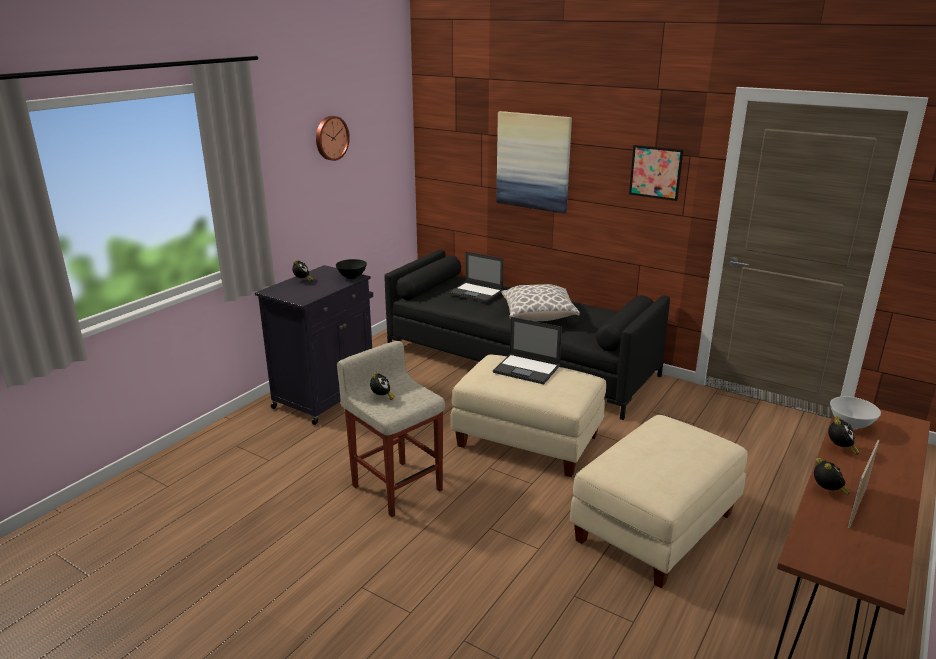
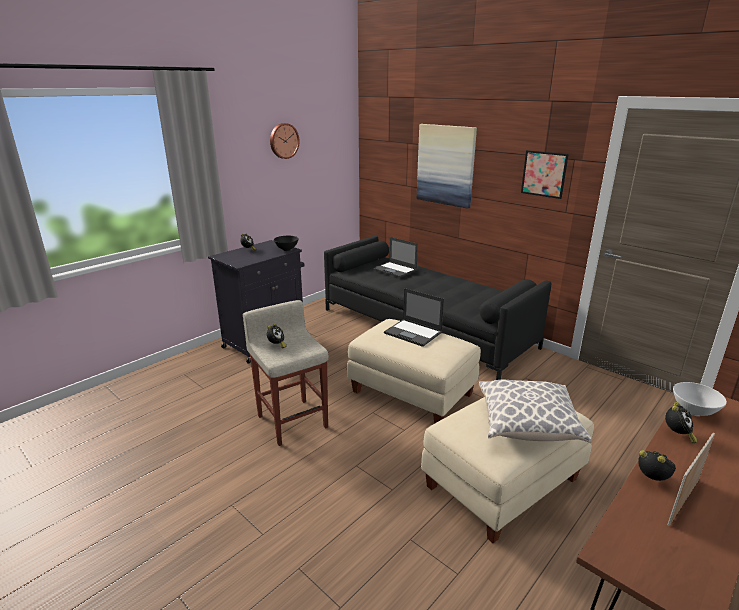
camera: 10 degrees right, 0 degrees up
(538, 316) = (438, 291): pillow -> pillow (527, 426)
(827, 492) = (653, 480): alarm clock -> alarm clock turned 45 degrees counterclockwise

